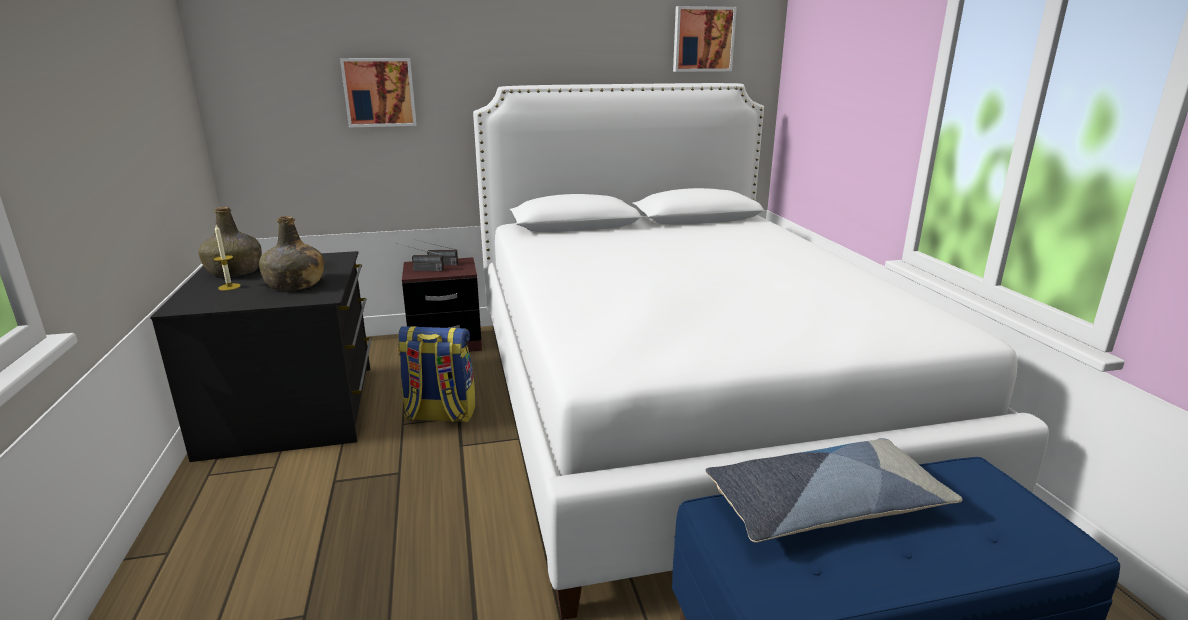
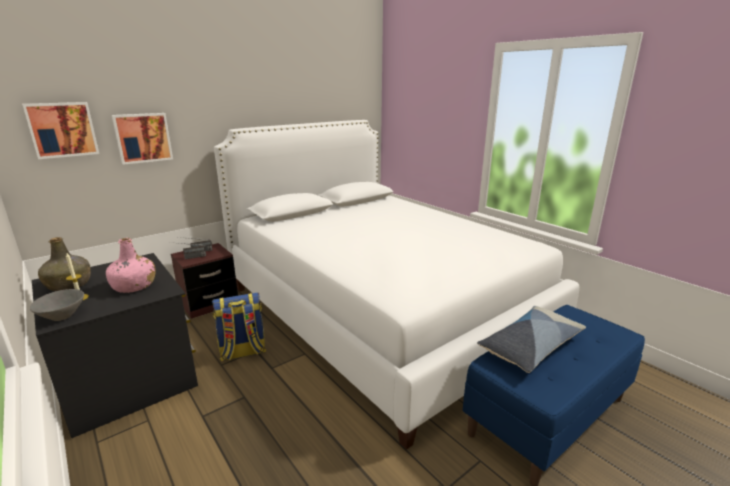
camera: 25 degrees left, 0 degrees up
(192, 303) = (61, 316): none -> grey bowl
(295, 285) = (134, 286): green bottle -> pink bottle
(703, 39) = (342, 94): picture -> picture (62, 129)

